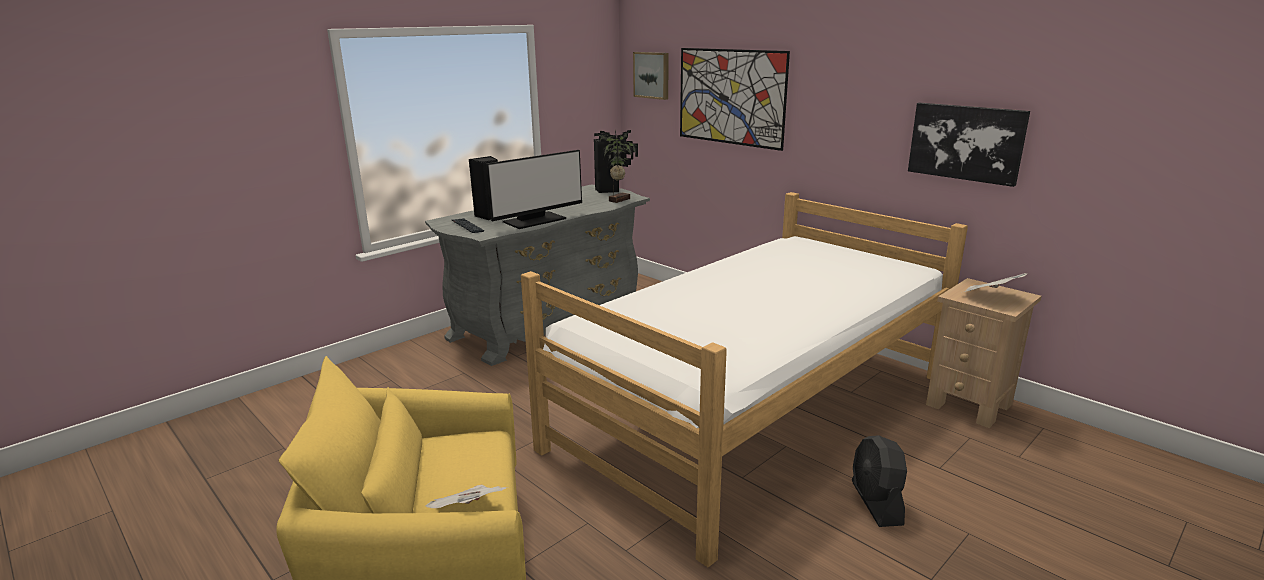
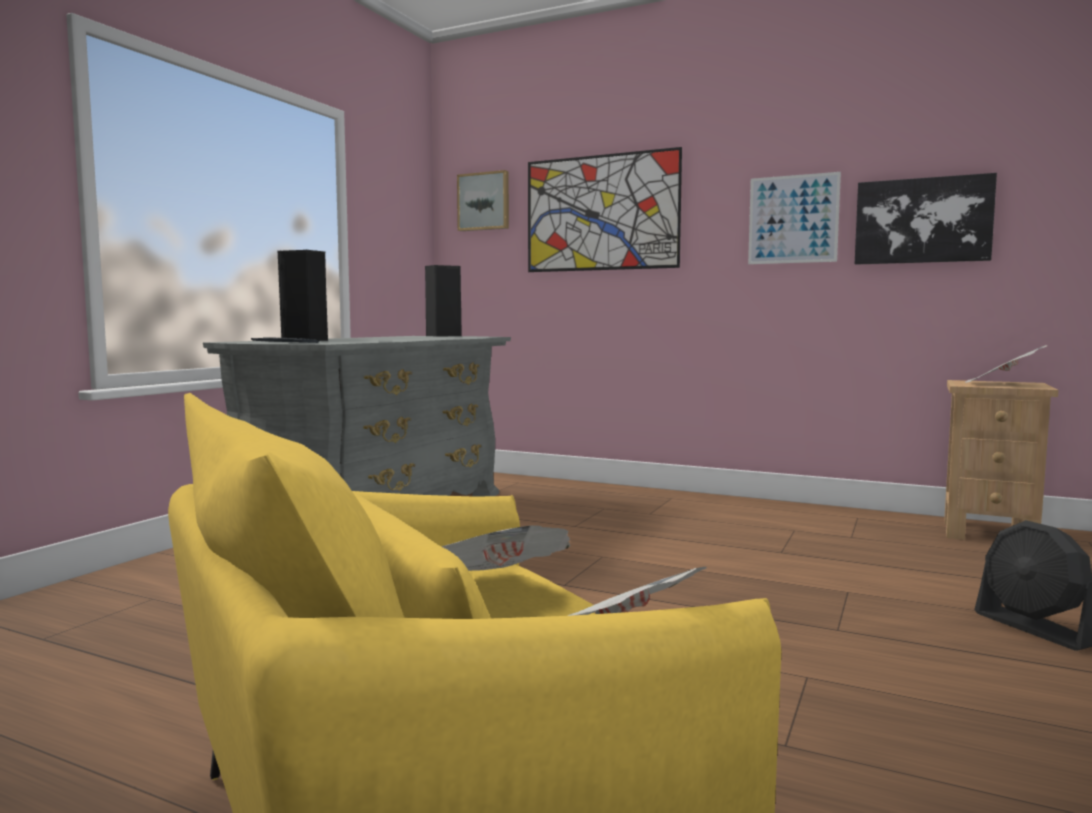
camera: 20 degrees left, 15 degrees down
(465, 459) = (498, 591): none -> newspaper
(535, 220) = (384, 340): monitor -> none
(618, 200) = (471, 337): potted plant -> none
(756, 411) = (765, 565): bed -> none
(867, 125) = (793, 219): none -> picture

